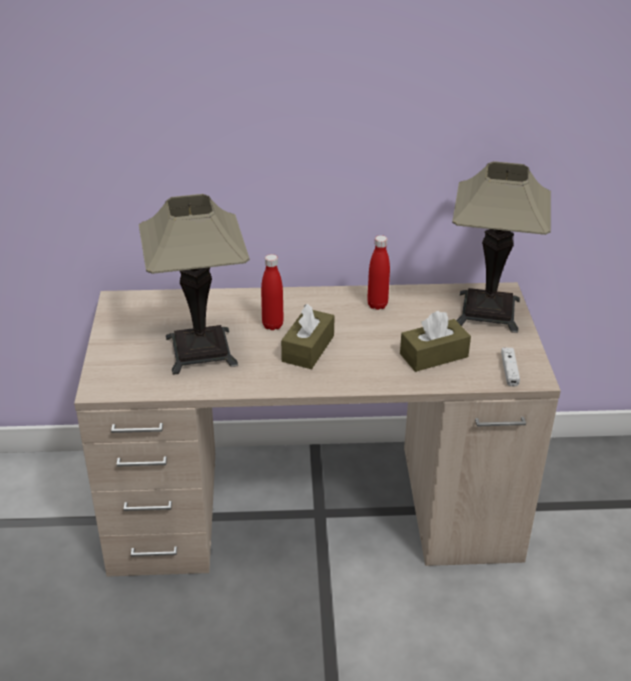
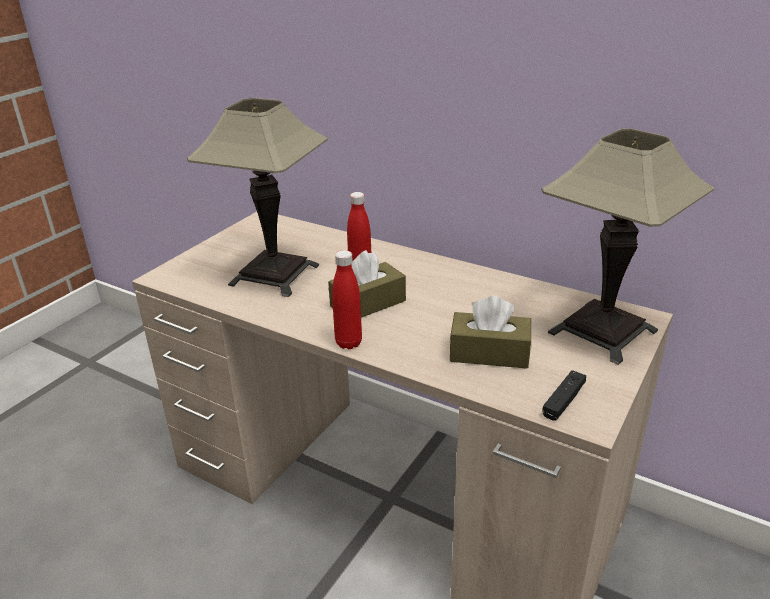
camera: 35 degrees right, 5 degrees down
(377, 305) = (482, 288): red bottle -> red bottle (348, 343)
(509, 371) = (563, 401): white game controller -> black game controller

